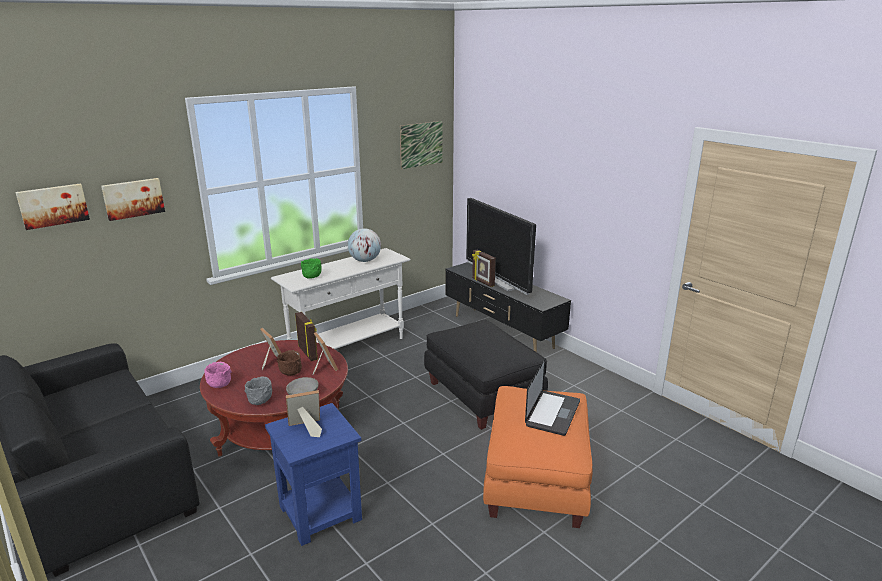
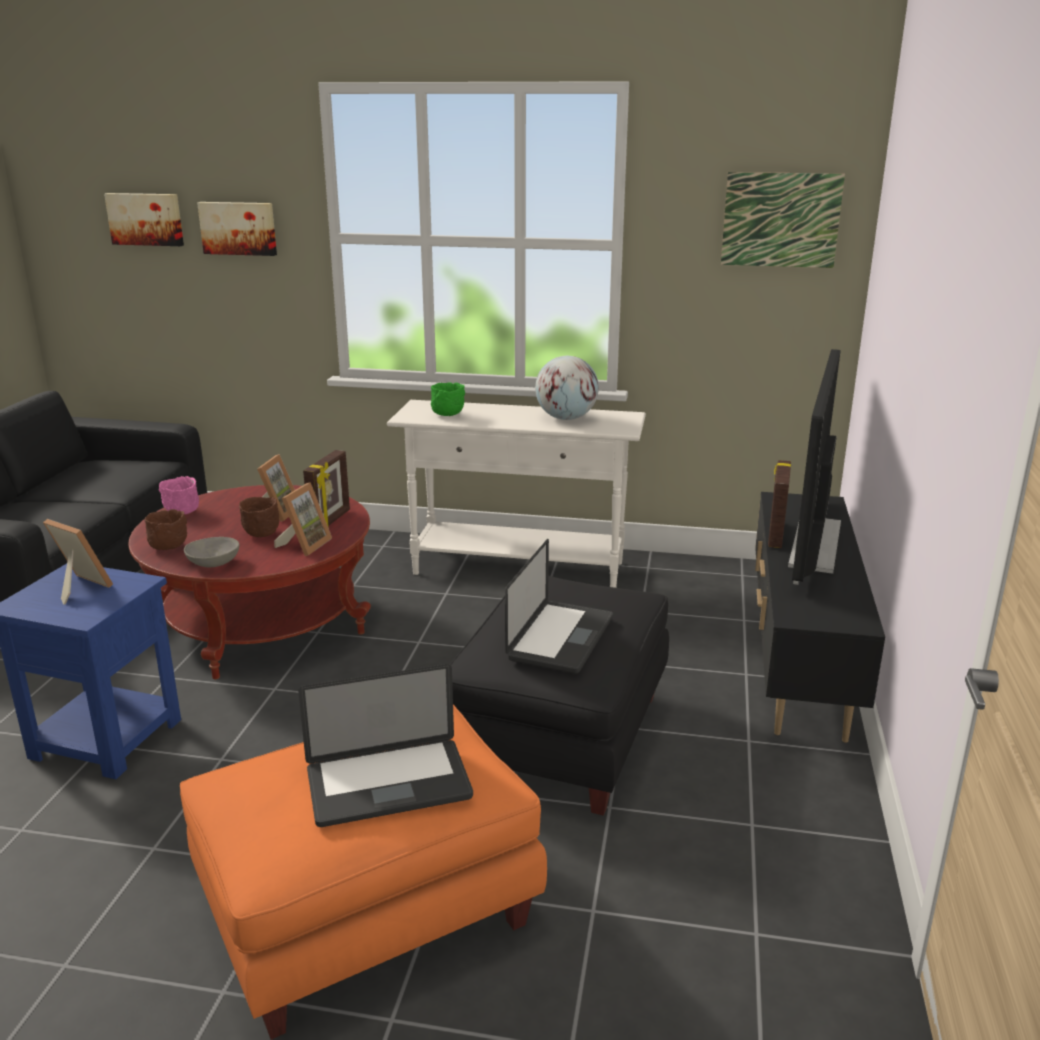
camera: 50 degrees right, 0 degrees up
(261, 402) = (168, 548): grey bowl -> brown bowl
(496, 347) = (561, 638): none -> laptop

